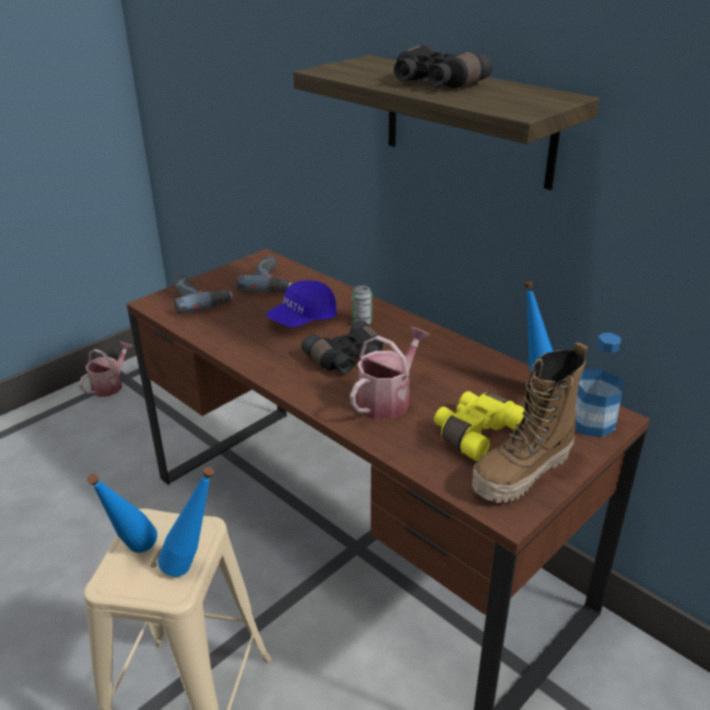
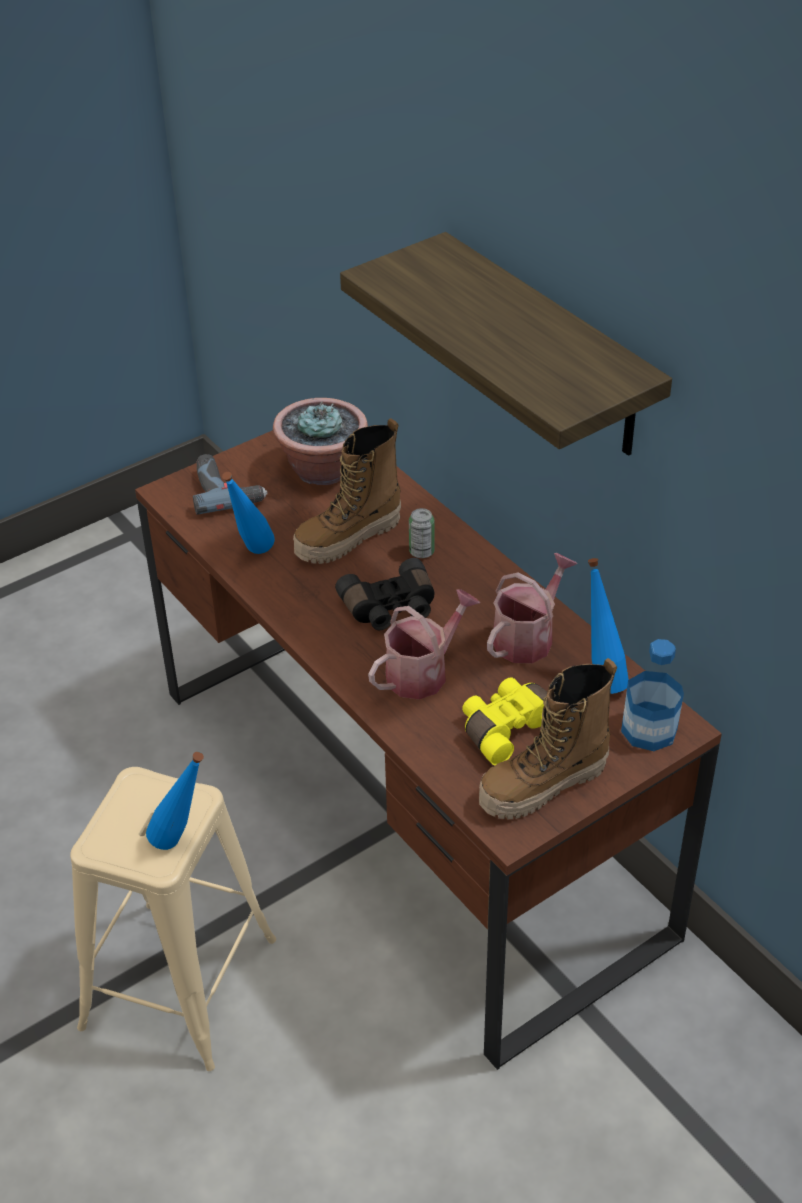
camera: 10 degrees right, 10 degrees up
(110, 385) = (113, 544): watering can -> watering can (528, 637)
(133, 555) = (122, 820): blue bottle -> blue bottle (251, 555)
(272, 281) = (322, 470): power drill -> potted plant
(302, 319) = (348, 539): blue cap -> boot
(435, 83) = (496, 325): black binoculars -> none

